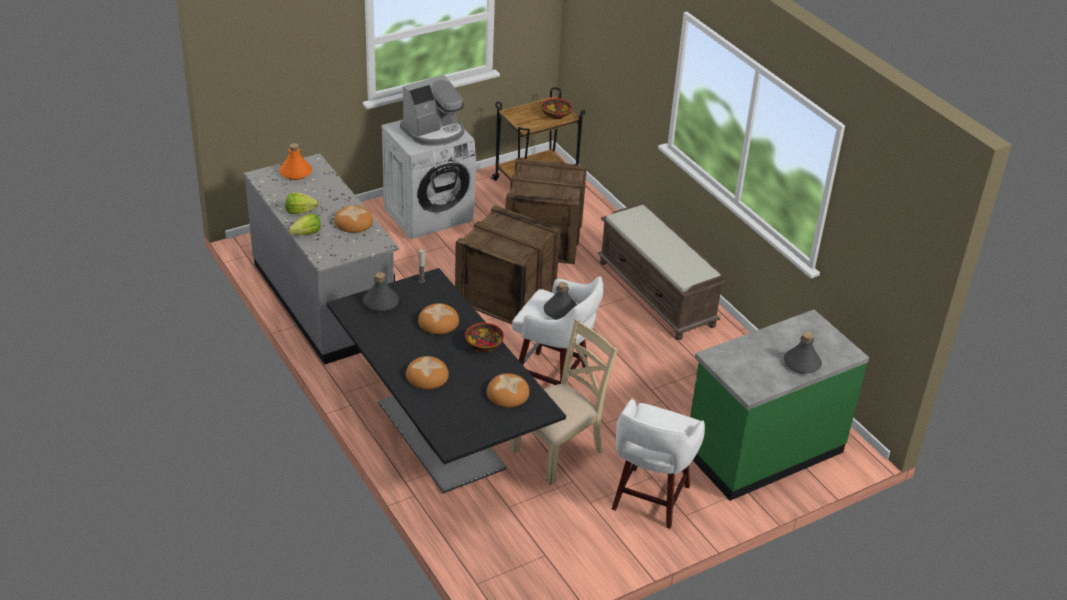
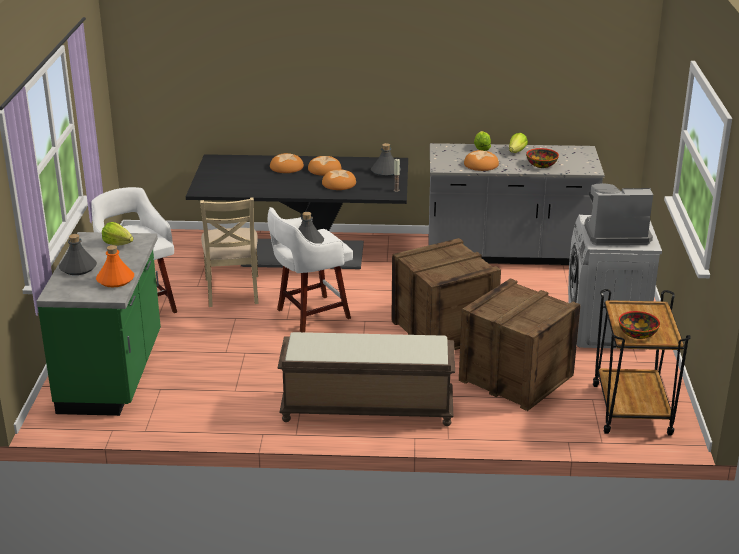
camera: 125 degrees right, 10 degrees down
(295, 172) = (578, 161): orange bottle -> orange bottle (115, 280)
(434, 132) = (615, 234): coffee machine -> coffee machine turned 90 degrees clockwise
(484, 346) = (292, 191): bowl -> bowl (541, 165)
(507, 393) = (233, 185): bread -> bread (325, 169)
(739, 365) = (117, 243): none -> lettuce

